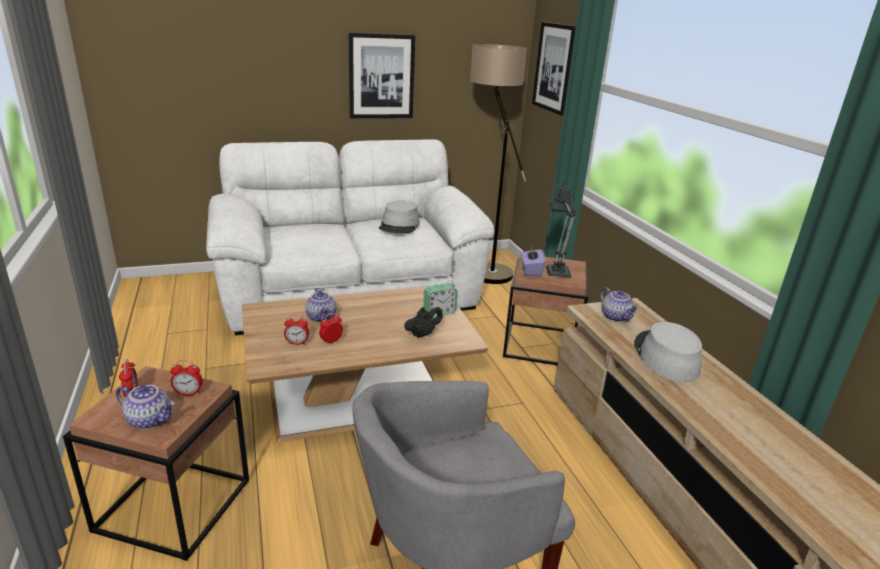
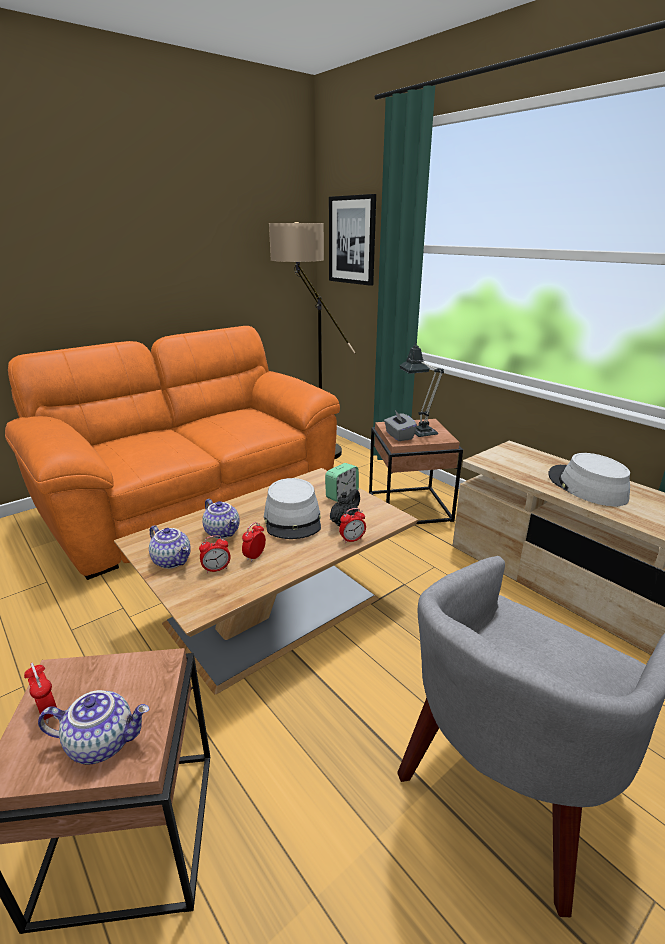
camera: 20 degrees left, 0 degrees up
(188, 393) = (134, 680): alarm clock -> alarm clock (352, 540)
(349, 292) = (192, 500): white sofa -> orange sofa
(381, 76) = (178, 264): picture -> none
(399, 225) = (239, 418): grey hat -> grey hat (293, 519)
(531, 271) = (399, 436): purple tissue box -> grey tissue box
(616, 317) = (512, 460): teapot -> teapot (173, 560)

